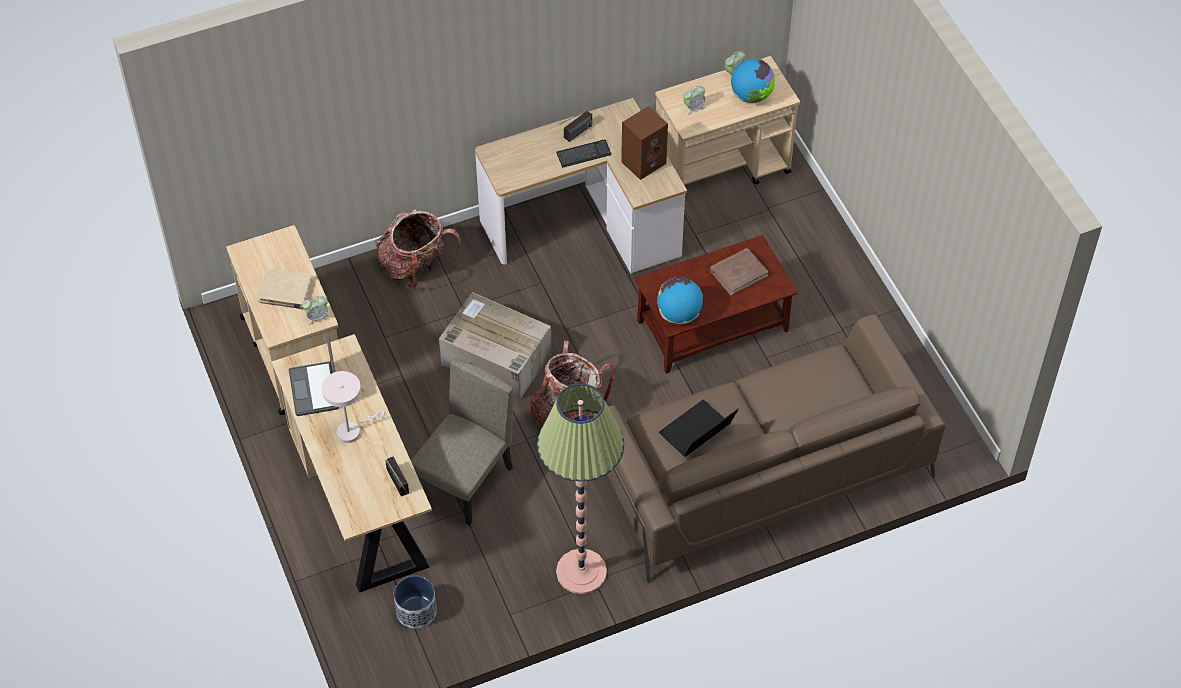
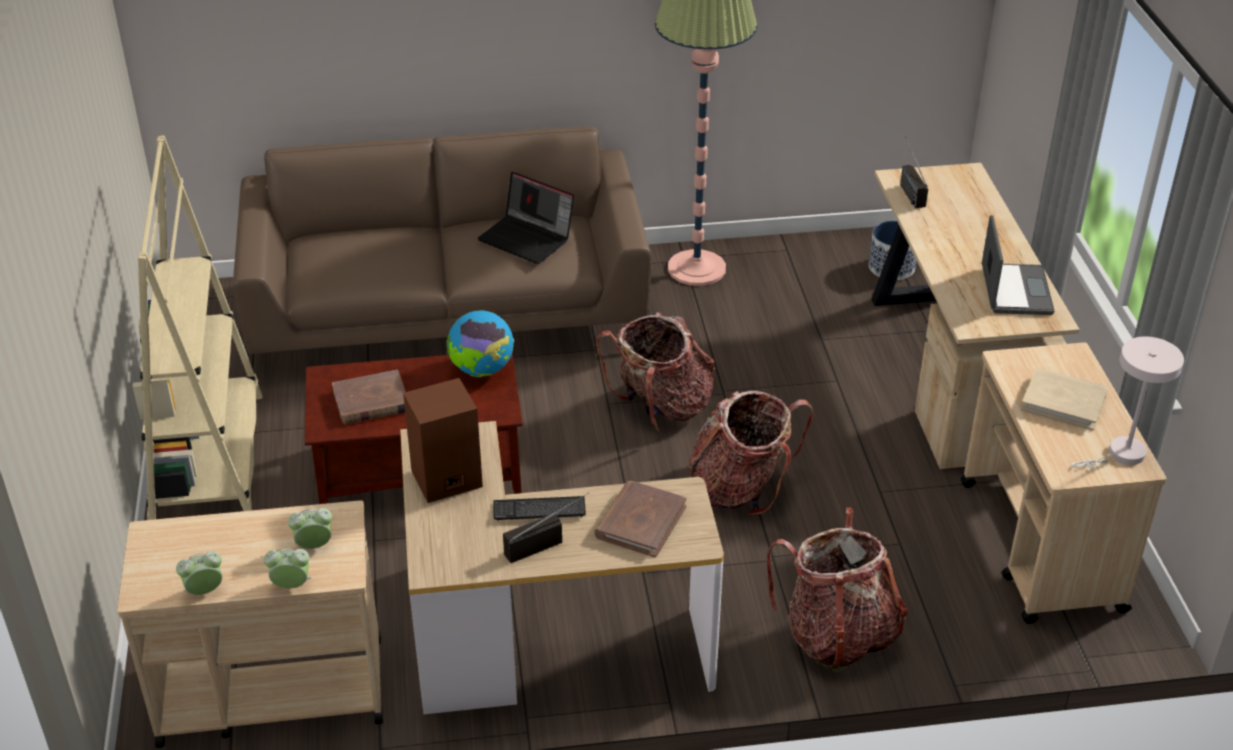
camera: 165 degrees left, 15 degrees down
(317, 317) = (1012, 363): alarm clock -> alarm clock (291, 585)
(352, 431) = (966, 245): white table lamp -> white table lamp (1121, 455)
(465, 483) = (813, 364): beige chair -> none
(495, 358) = (741, 487): cardboard box -> backpack
(525, 158) = (640, 522): none -> brown book
(697, 433) = (527, 238): laptop -> laptop turned 60 degrees clockwise
(751, 96) = (204, 546): globe -> none
(852, 301) = (209, 464): none -> beige bookcase

